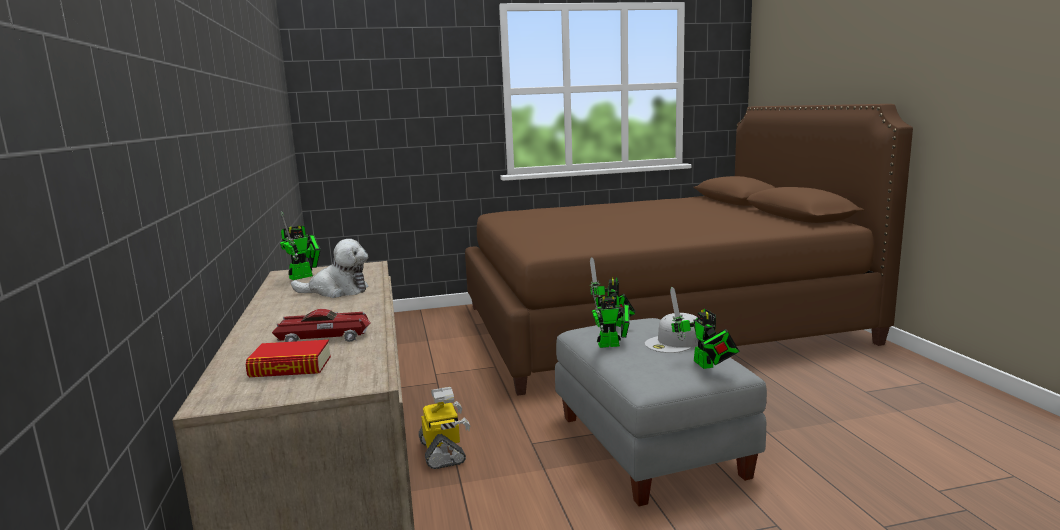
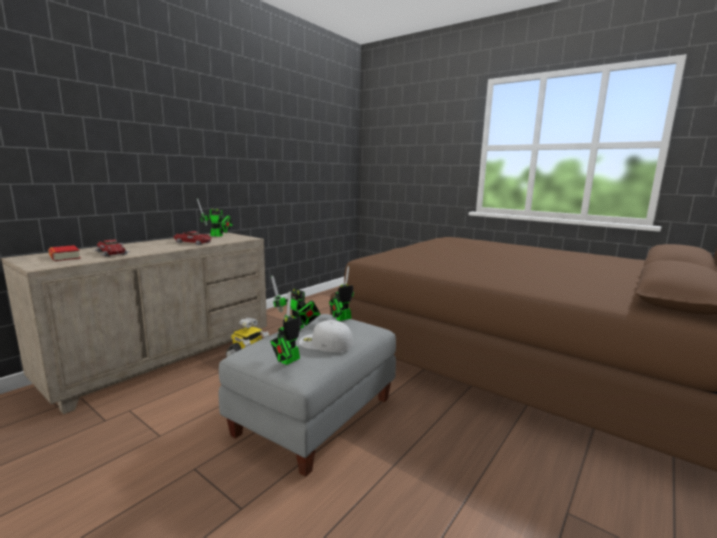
camera: 50 degrees right, 0 degrees up
(337, 291) = (193, 242): plush toy -> toy car

